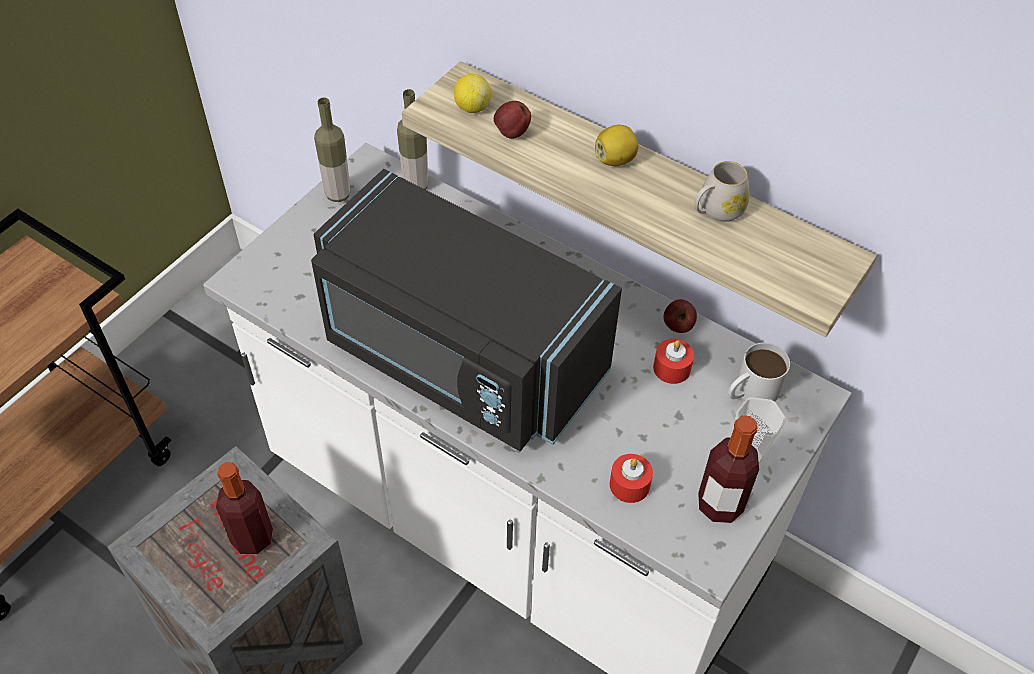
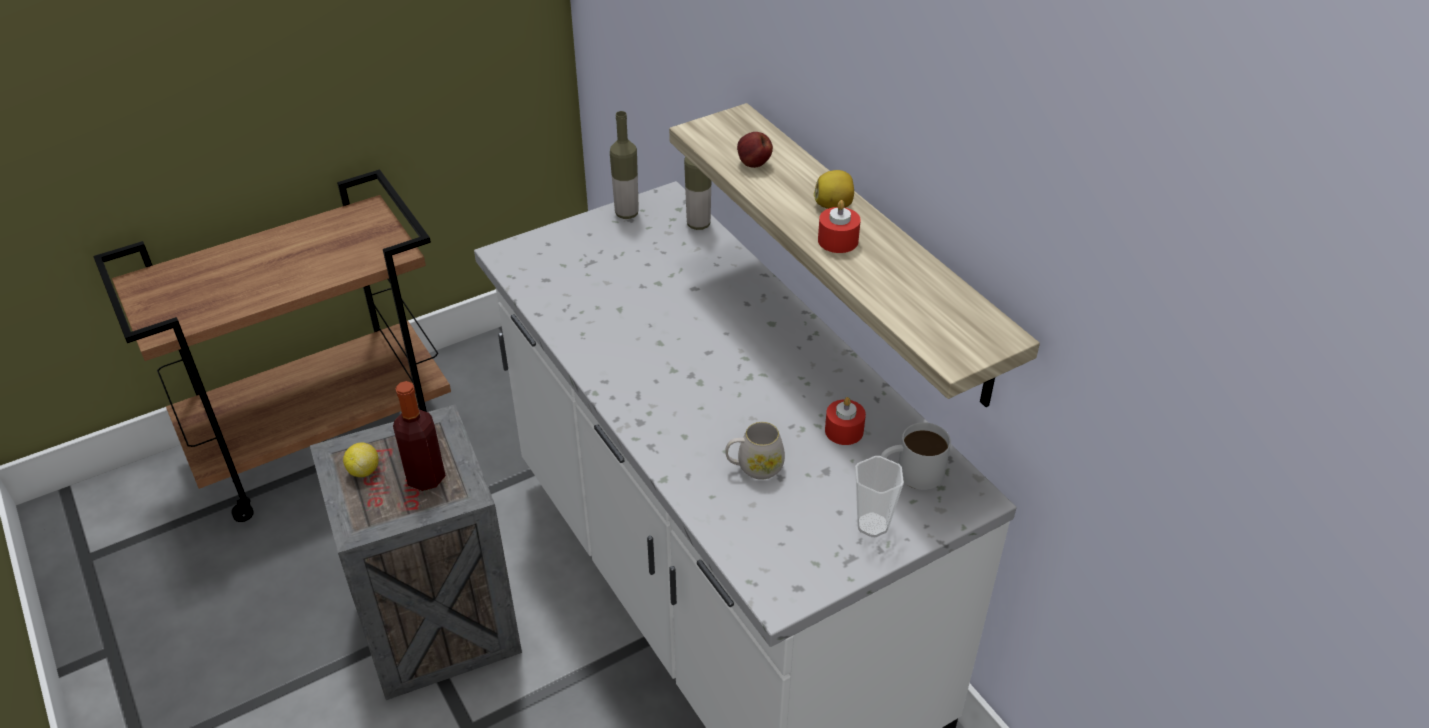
camera: 25 degrees right, 10 degrees down
(459, 359) = (651, 365): black microwave -> none
(472, 107) = (732, 137): lemon -> lemon (364, 470)
(629, 485) = (742, 511): red candle -> red candle (838, 240)
(678, 326) = (872, 399): apple -> none
(716, 211) = (901, 267): white mug -> white mug (754, 467)
(720, 504) = (819, 555): bottle -> none

